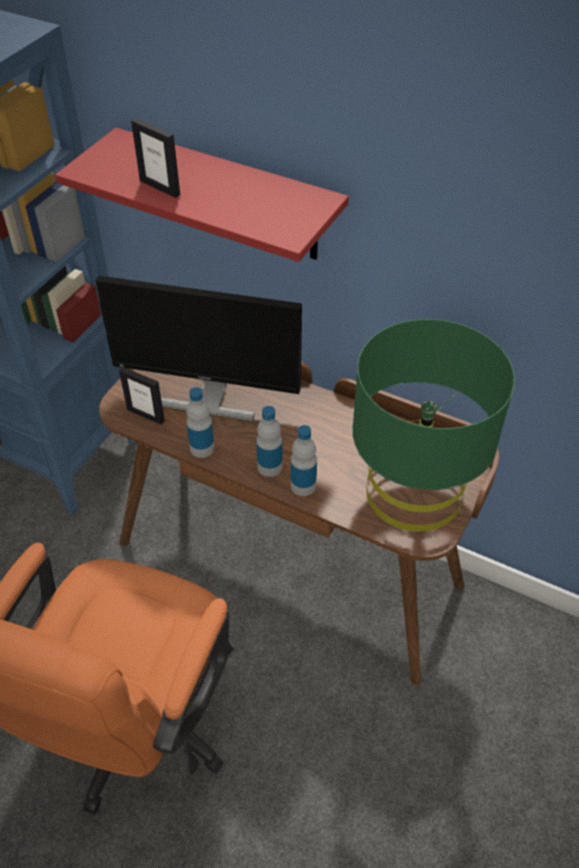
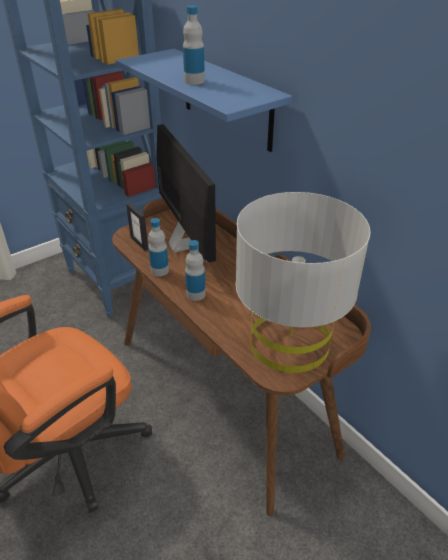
camera: 25 degrees right, 10 degrees down
(160, 187) = (170, 73): picture frame -> none
(209, 398) = (185, 245): monitor -> monitor turned 150 degrees counterclockwise
(229, 196) = (226, 99): red shelf -> blue shelf
(303, 486) = (210, 313): bottle -> bottle (194, 81)
(414, 492) = (290, 343): green table lamp -> grey table lamp

